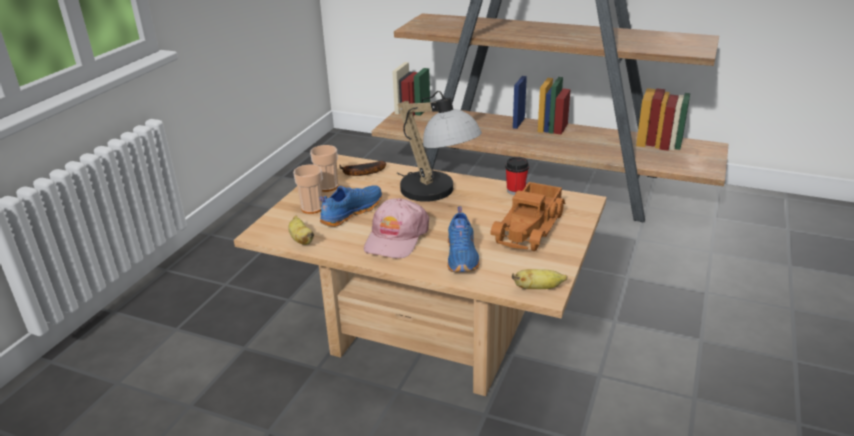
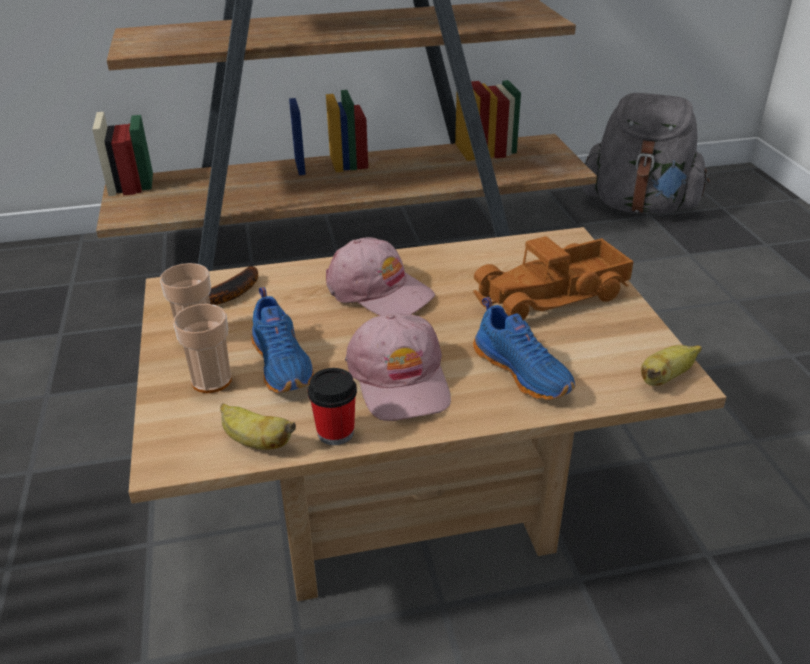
camera: 35 degrees left, 5 degrees up
(350, 212) = (283, 364): blue shoe -> blue shoe turned 150 degrees clockwise
(437, 194) = (378, 291): table lamp -> pink cap
(516, 190) = (474, 253): cup -> cup (335, 432)
(531, 227) = (553, 296): toy truck -> toy truck turned 75 degrees clockwise
(786, 219) = (639, 206): none -> grey backpack

